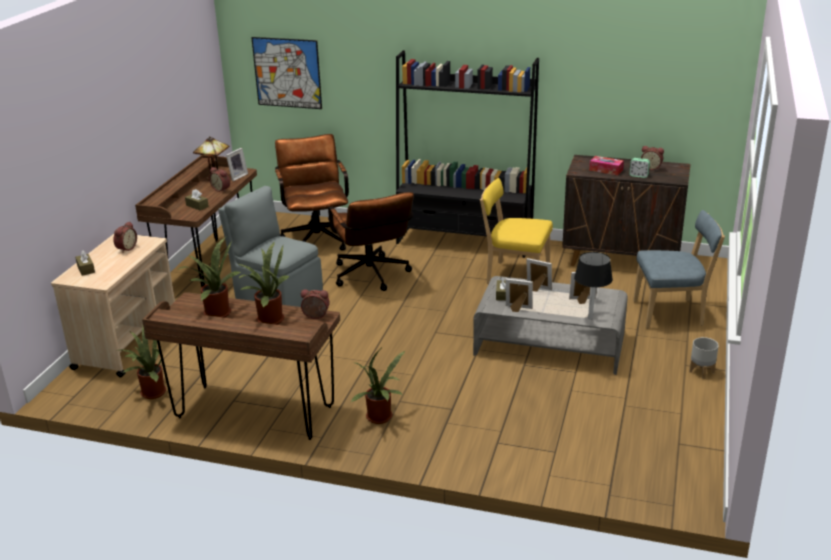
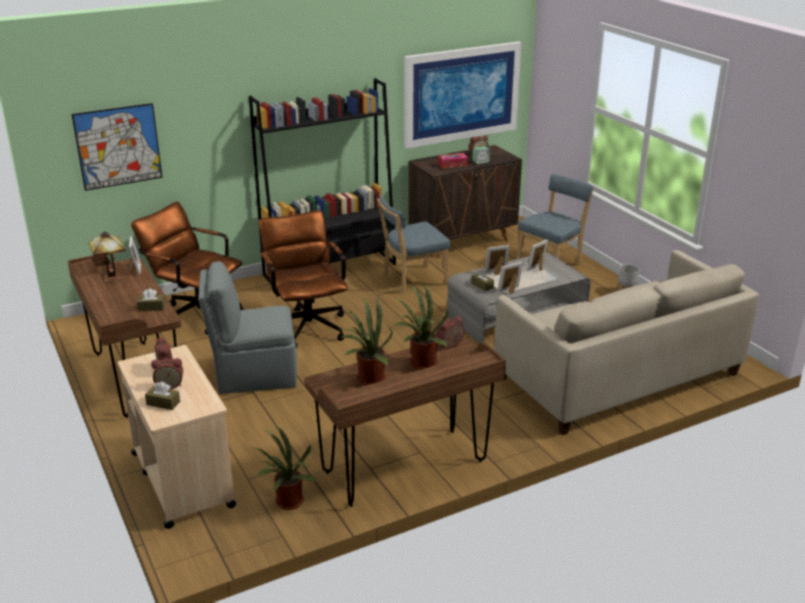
camera: 45 degrees left, 0 degrees up
(221, 189) = (143, 285): alarm clock -> alarm clock (170, 385)
(372, 277) = (307, 325): brown office chair -> brown office chair turned 135 degrees counterclockwise
(381, 418) = (501, 419): potted plant -> none
(514, 276) = (412, 280): yellow chair -> blue chair
(544, 439) = (617, 376): none -> beige sofa
(590, 318) = (563, 277): black table lamp -> none
(649, 95) = (461, 94): none -> picture

